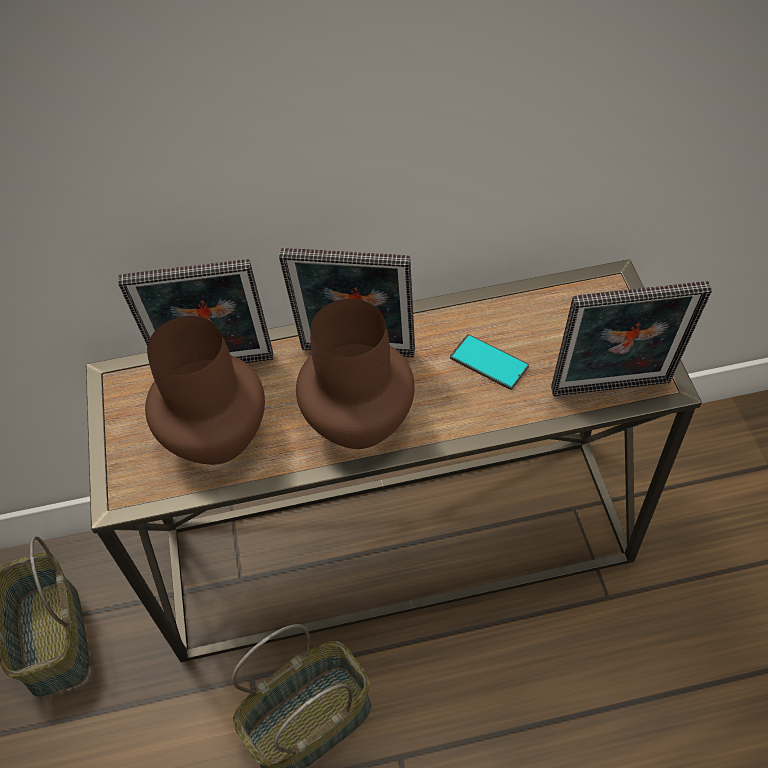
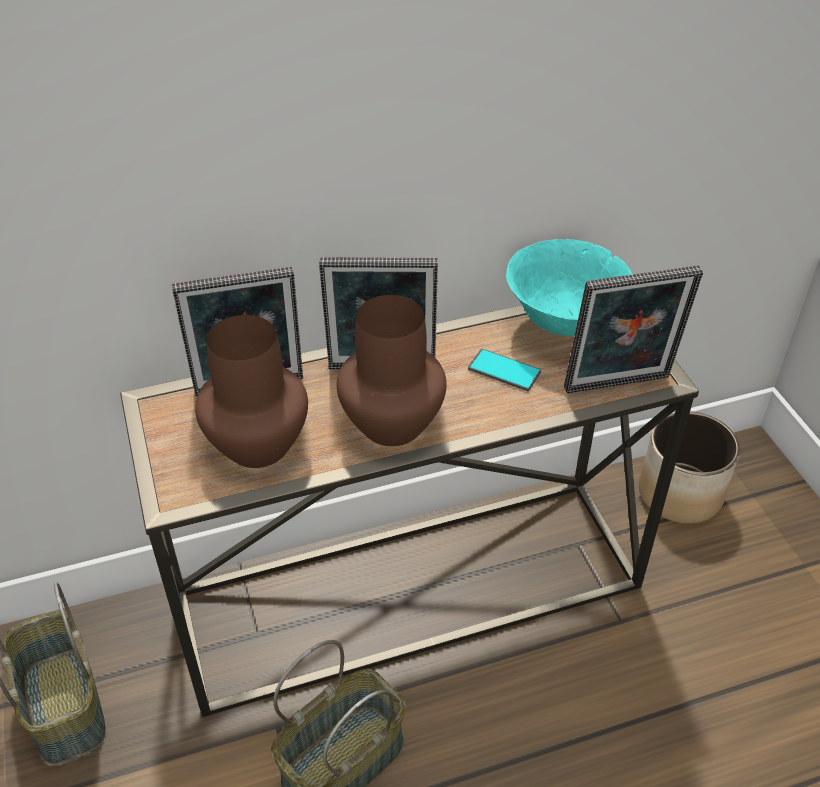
camera: 10 degrees left, 10 degrees down
(562, 306) = (563, 323): none -> turquoise bowl
(690, 458) = (680, 493): none -> planter

